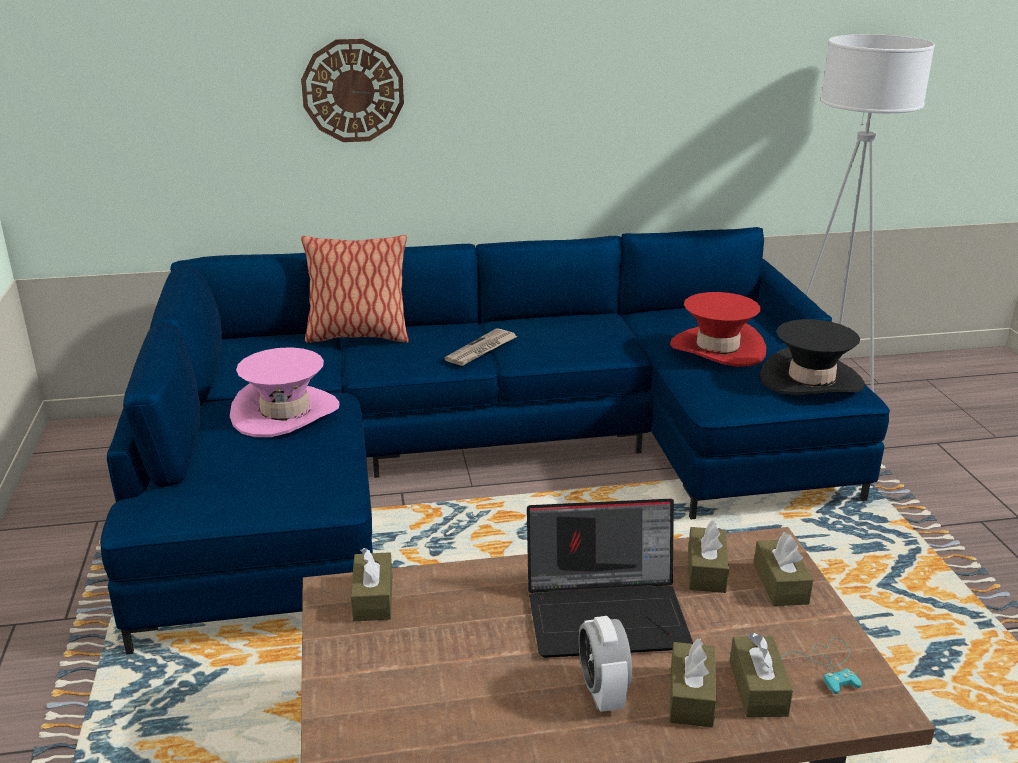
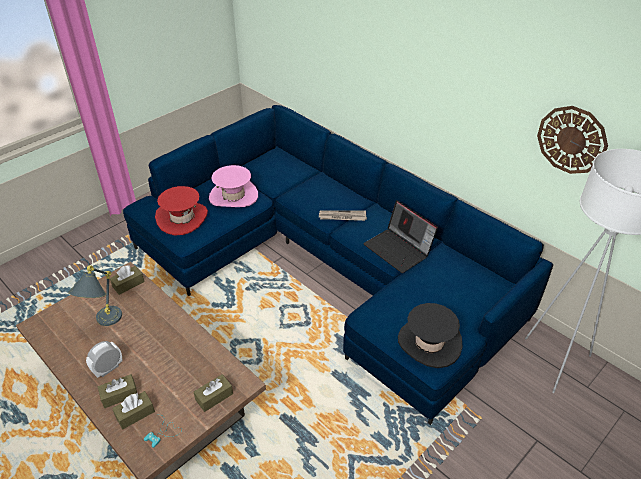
camera: 55 degrees right, 15 degrees up
(353, 91) = (355, 57): wall clock -> wall clock (572, 140)
(358, 337) = (317, 177): pillow -> none
(457, 663) = (104, 323): none -> grey table lamp
(608, 613) = (158, 350): laptop -> laptop (399, 250)
(706, 571) = (207, 368): brown tissue box -> none
(717, 349) = (430, 292): red hat -> red hat (182, 218)

